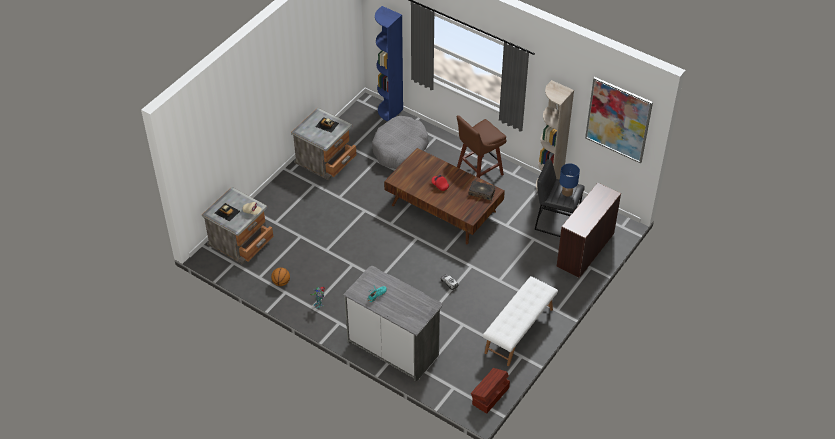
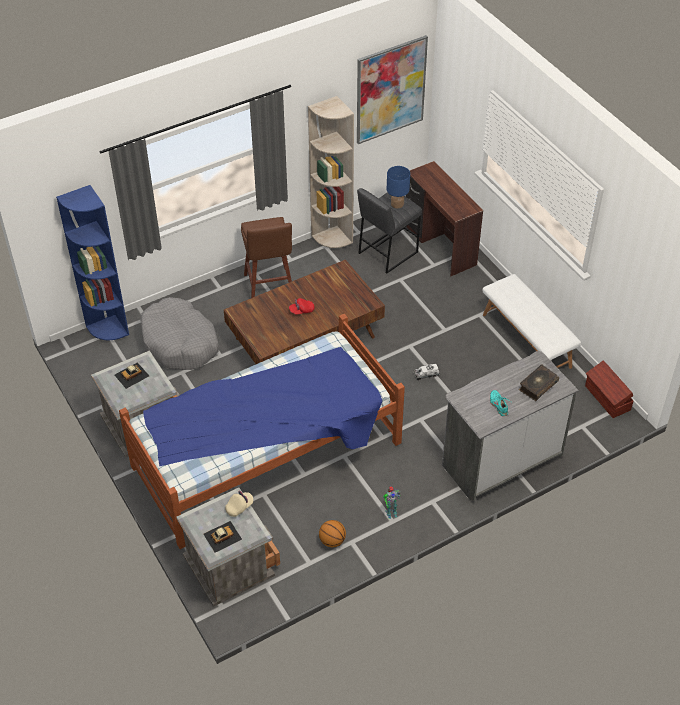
camera: 65 degrees left, 0 degrees up
(331, 227) = (268, 456): none -> bed
(482, 193) = (337, 279): book -> book (537, 386)

